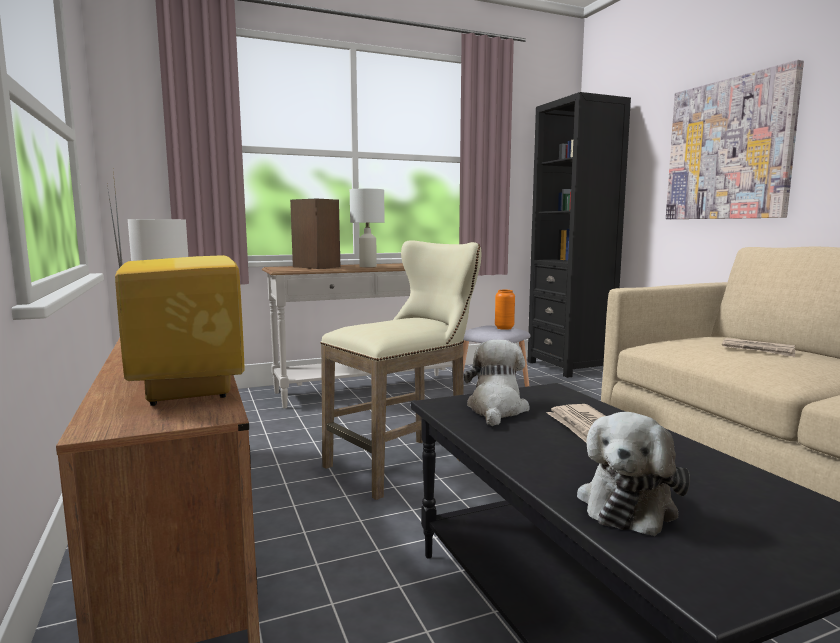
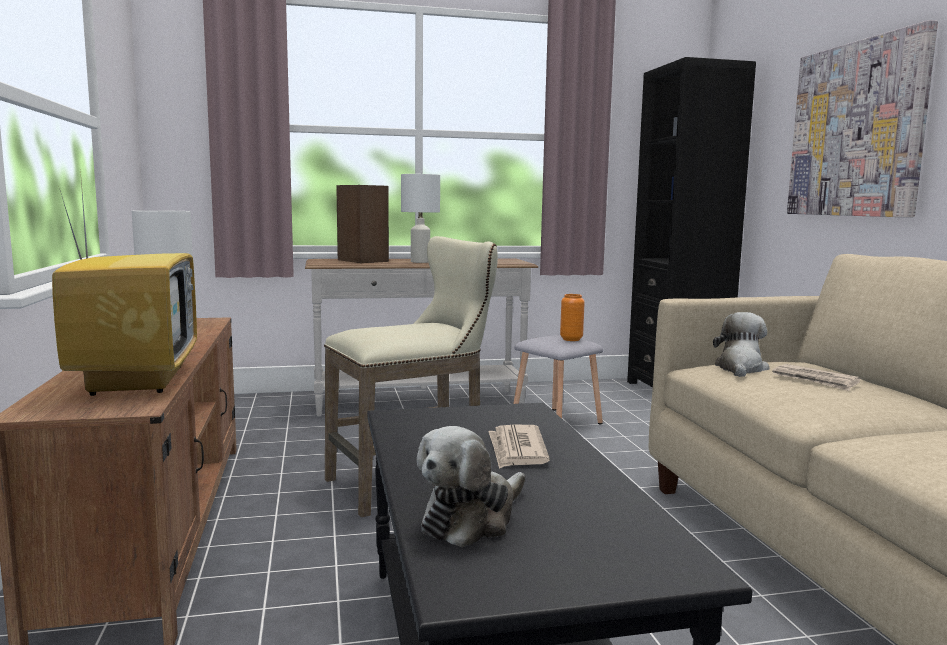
camera: 10 degrees right, 0 degrees up
(496, 409) = (444, 425): plush toy -> plush toy (740, 369)

